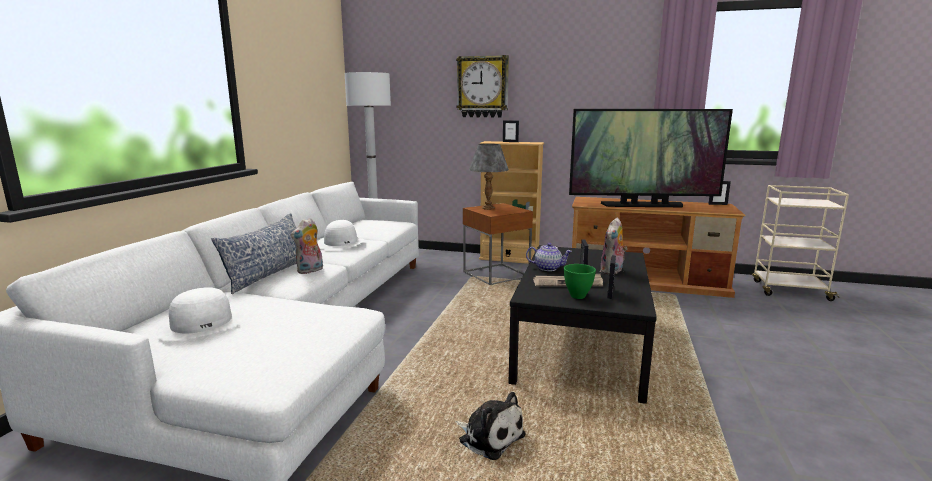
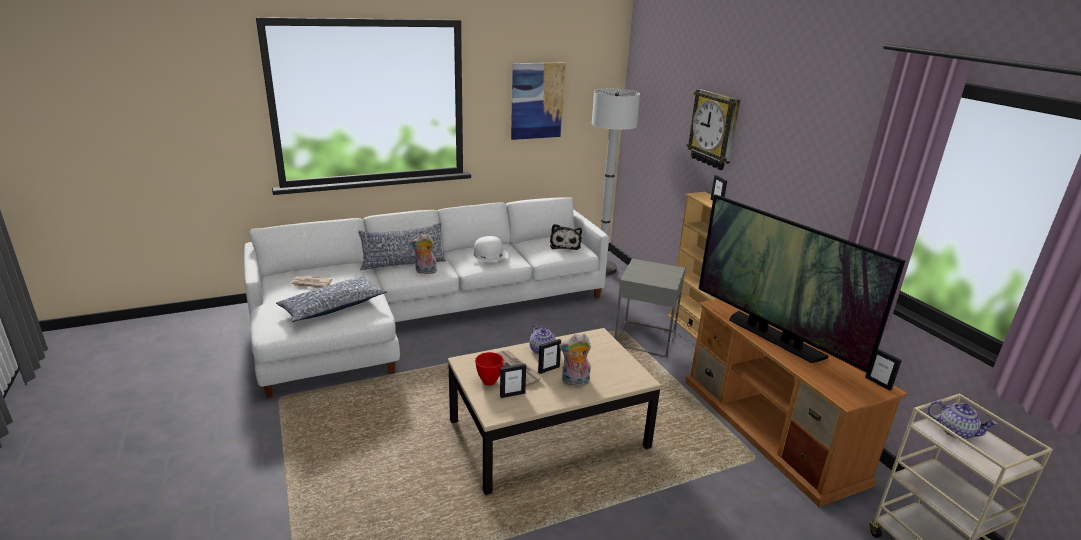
camera: 50 degrees right, 10 degrees up
(202, 324) = (312, 284): white hat -> newspaper
(292, 327) = (332, 307): none -> pillow
(294, 85) = (537, 101): none -> picture
(488, 208) = (649, 268): grey table lamp -> none
(489, 436) = (379, 437): plush toy -> plush toy (565, 245)
(496, 274) = (645, 338): brown side table -> grey side table
(578, 296) = (490, 381): green bowl -> red bowl
(580, 347) = (548, 434): black coffee table -> beige coffee table
(790, 201) = (955, 431): none -> teapot

